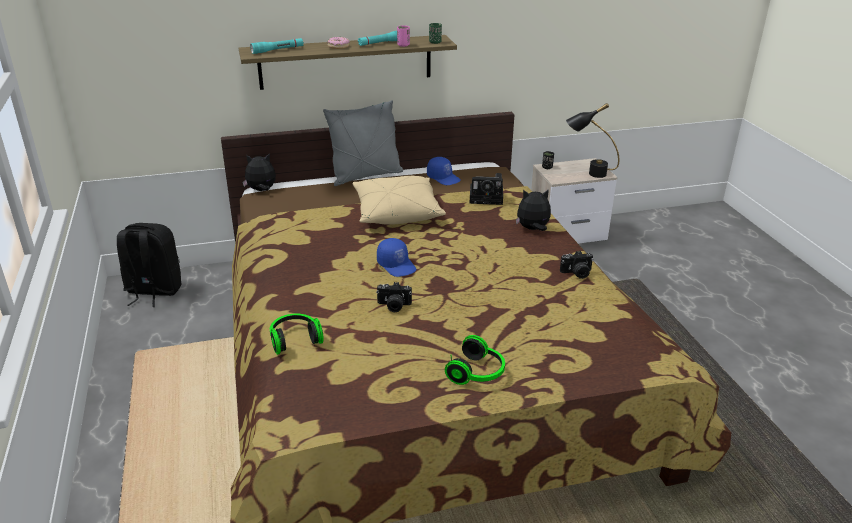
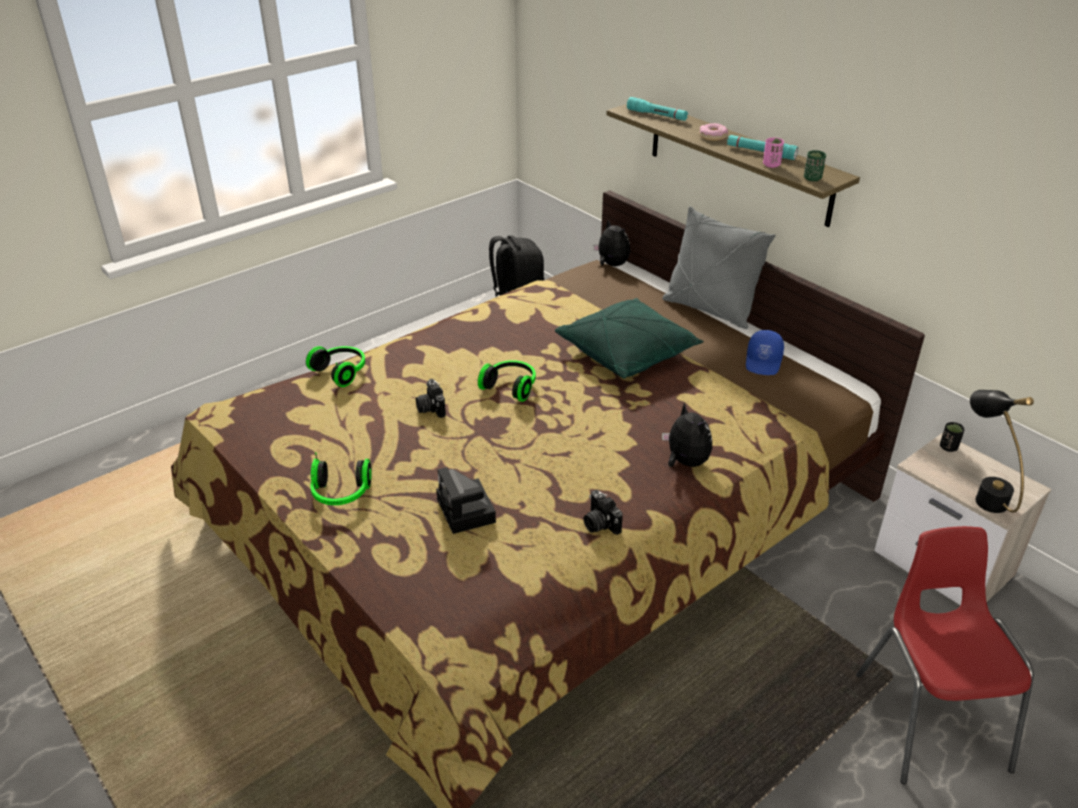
camera: 65 degrees right, 5 degrees up
(396, 213) = (627, 353): beige pillow -> green pillow
(397, 265) = (511, 387): blue cap -> headphones
(487, 198) = (733, 405): camera -> camera (467, 512)
(670, 281) = (929, 720): none -> red chair

